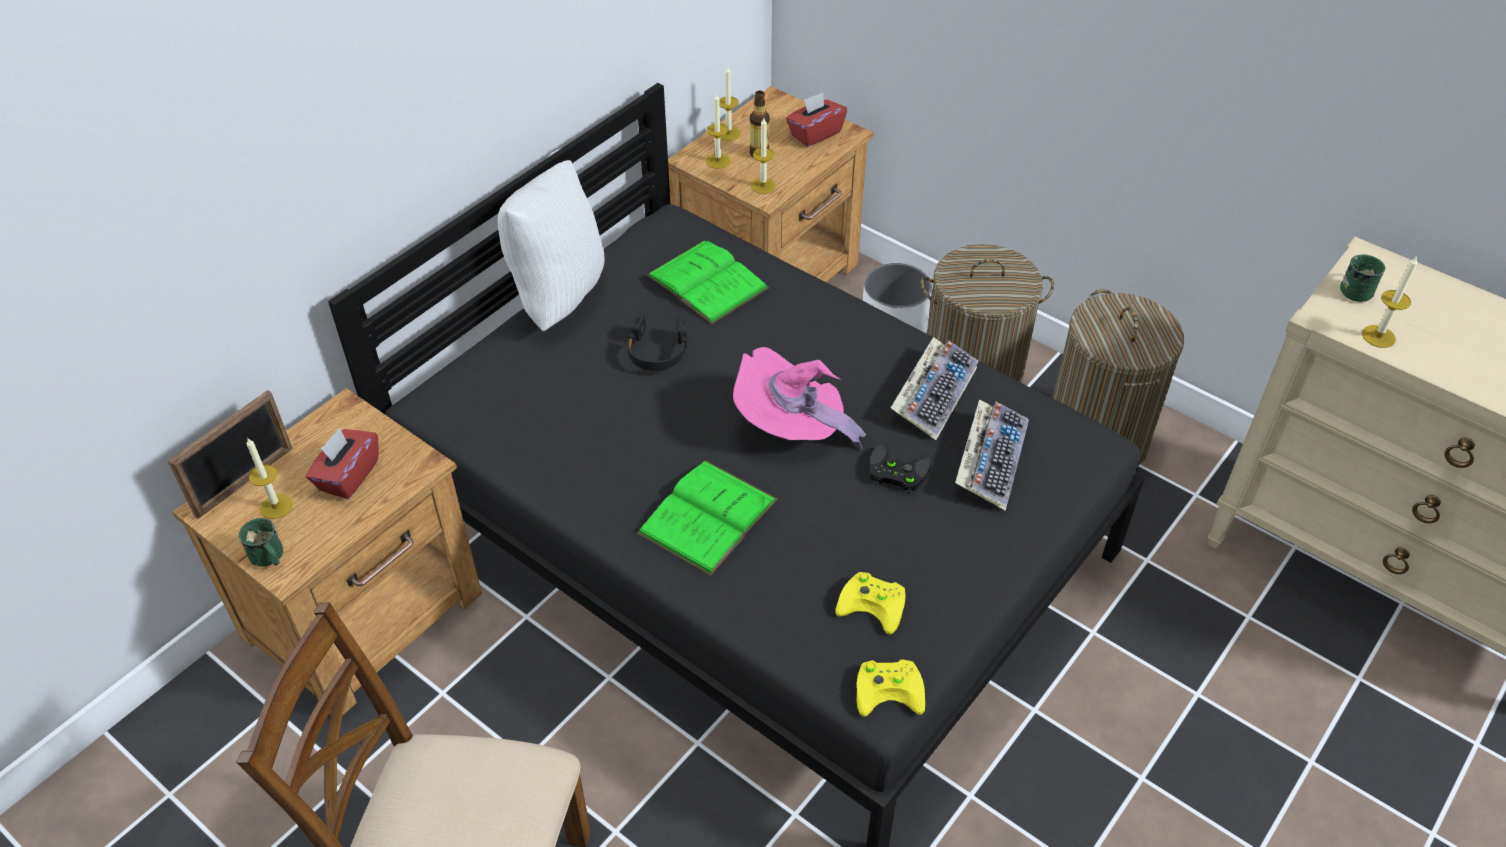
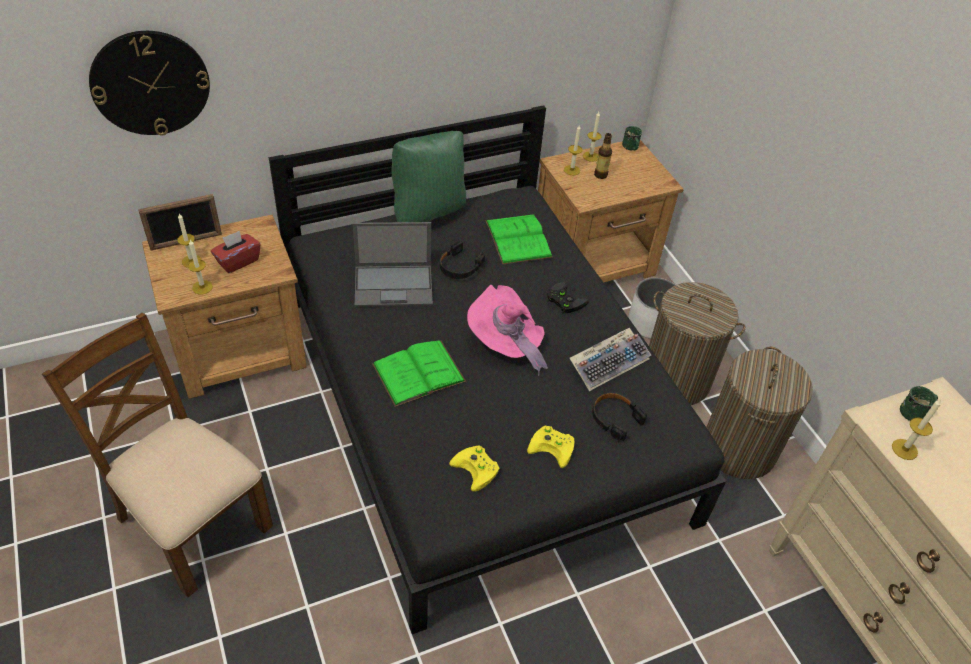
camera: 25 degrees right, 0 degrees up
(136, 251) = (150, 83): none -> wall clock
(269, 558) = (168, 286): green mug -> green mug (631, 148)
(558, 294) = (428, 211): white pillow -> green pillow
(587, 414) = (394, 285): none -> laptop
(763, 186) = (588, 195): candle -> candle (202, 287)
(815, 133) = (645, 176): red tissue box -> none
(891, 688) = (449, 523): yellow game controller -> yellow game controller (554, 447)
(895, 472) = (549, 398): black game controller -> black game controller (563, 300)
(990, 459) = (615, 418): keyboard -> black headphones

